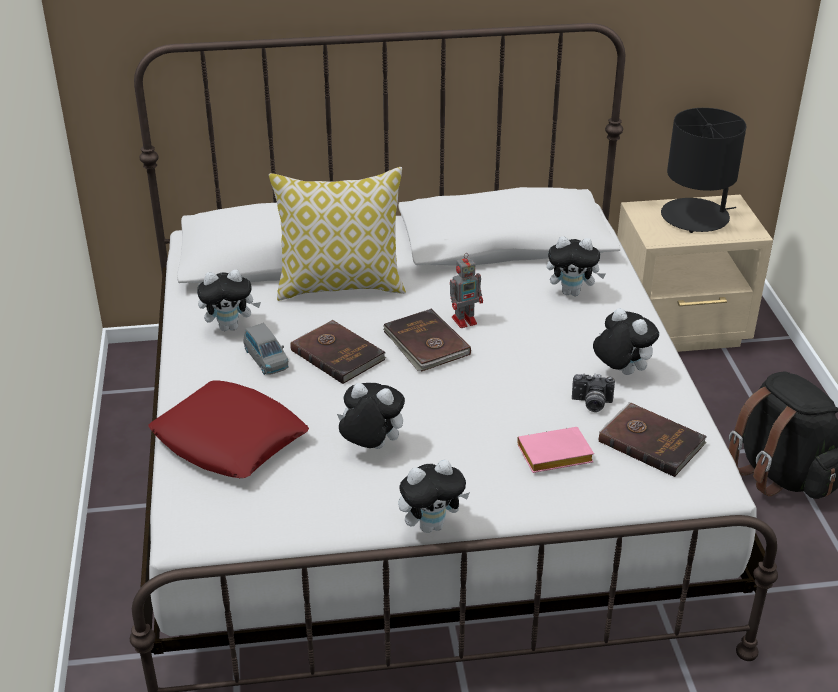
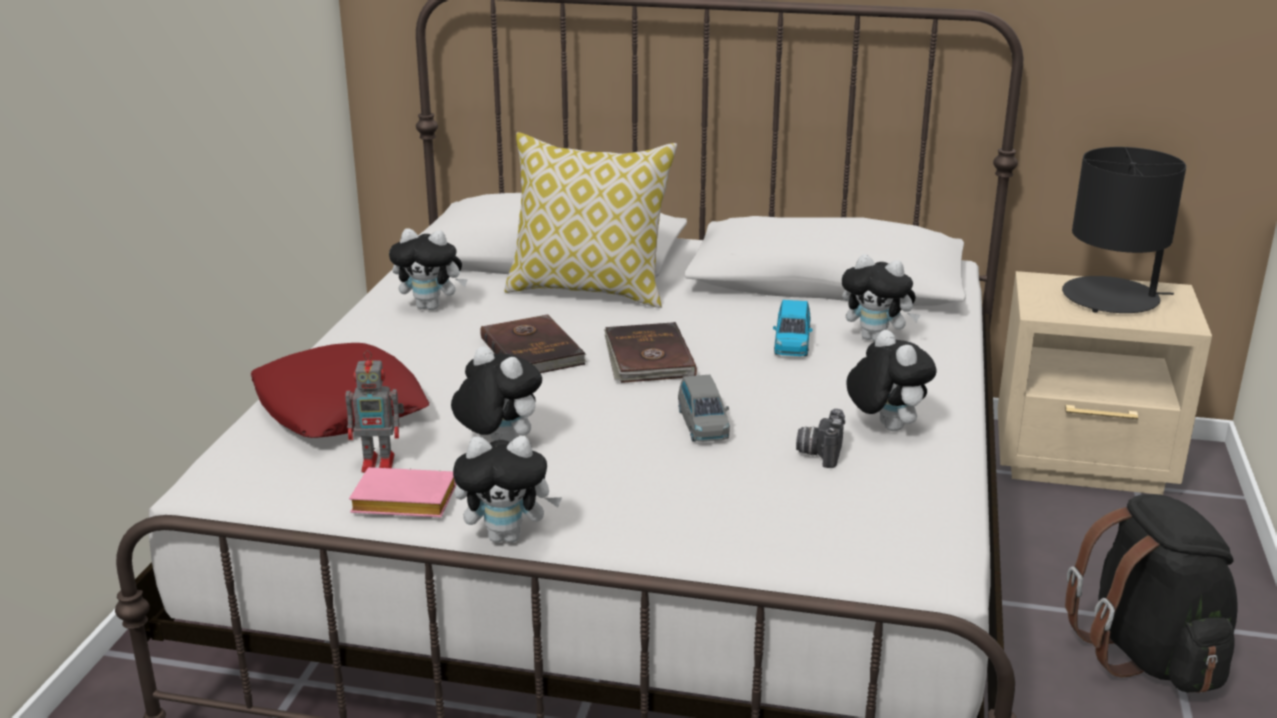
camera: 20 degrees right, 10 degrees down
(266, 359) = (446, 341): grey toy car -> grey toy car (703, 425)
(465, 320) = (716, 343): toy robot -> toy robot (380, 463)
(518, 309) = (792, 343): none -> blue toy car
(553, 456) = (725, 497): pink book -> pink book (401, 502)
(591, 404) = (819, 452): camera -> camera turned 75 degrees clockwise
(651, 441) = (875, 507): brown book -> none

